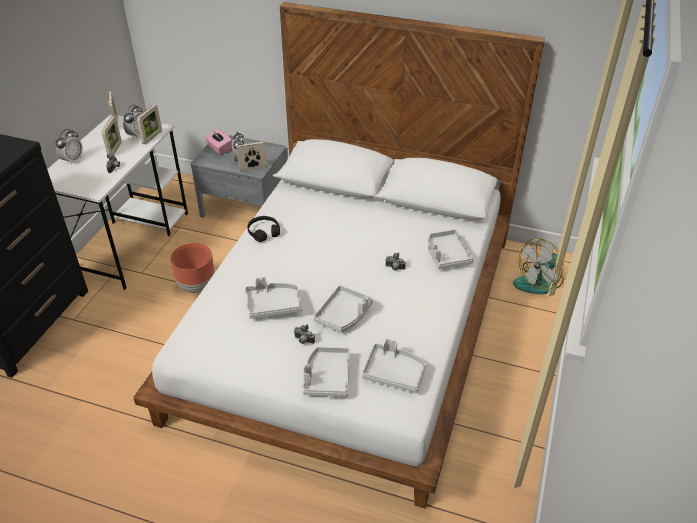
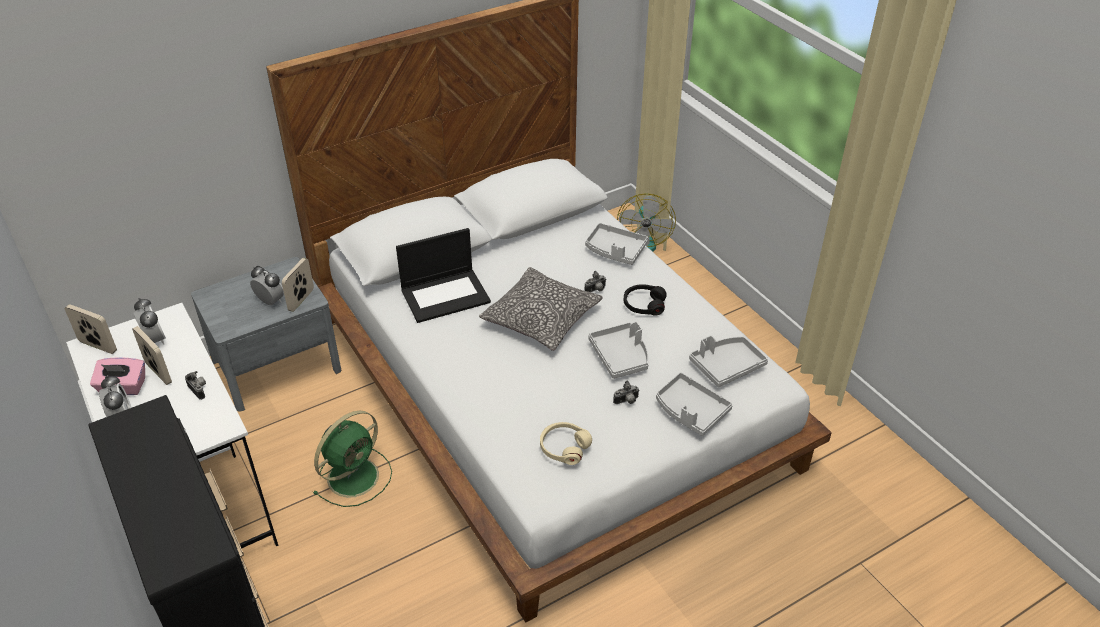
camera: 50 degrees left, 0 degrees up
(152, 137) = (180, 330): picture frame -> none
(197, 286) = (355, 475): brown planter -> green fan
(219, 149) = (224, 306): pink tissue box -> pink tissue box (123, 387)
(229, 333) = (564, 447): none -> beige headphones
(263, 232) = (433, 345): black headphones -> black headphones (644, 305)
(273, 305) = (558, 394): grey tray -> none
(312, 211) = (446, 295): none -> laptop
(337, 260) = (541, 318): none -> pillow

